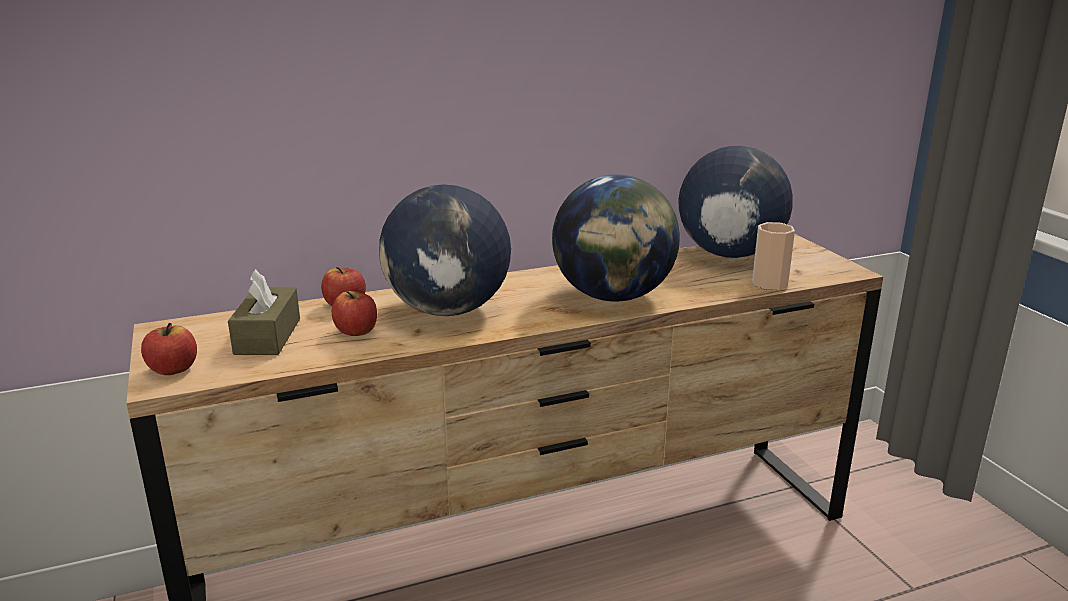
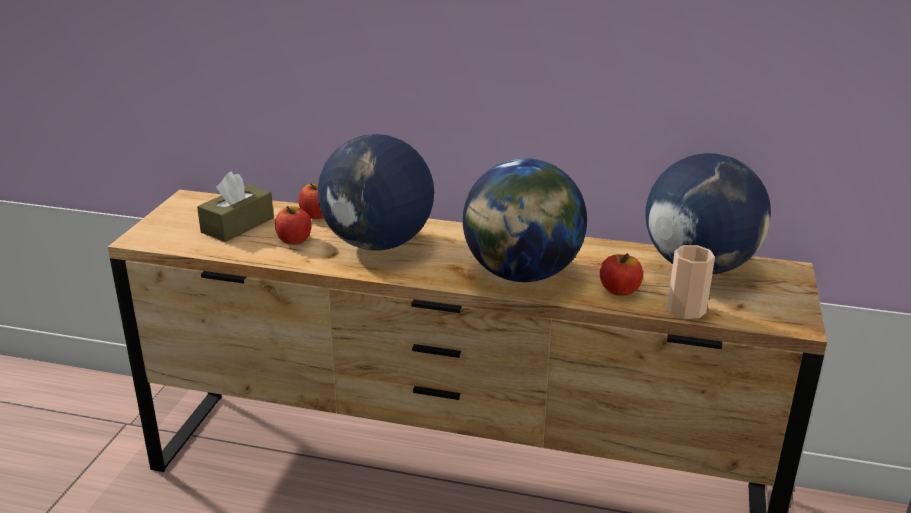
camera: 35 degrees right, 5 degrees up
(173, 369) = (156, 231): apple -> apple (619, 290)

